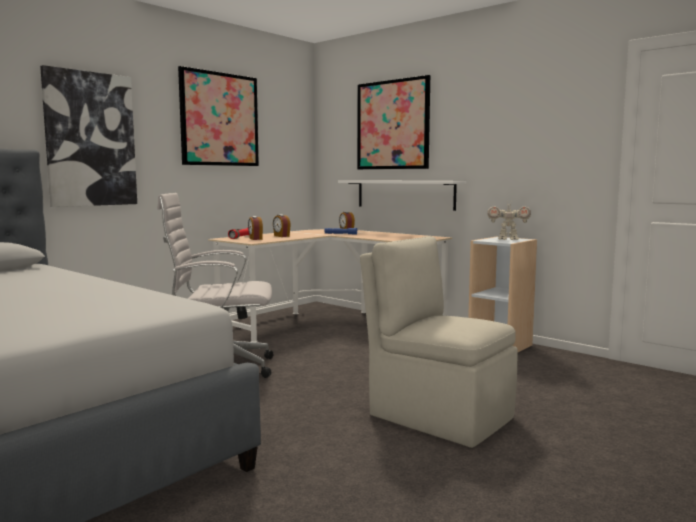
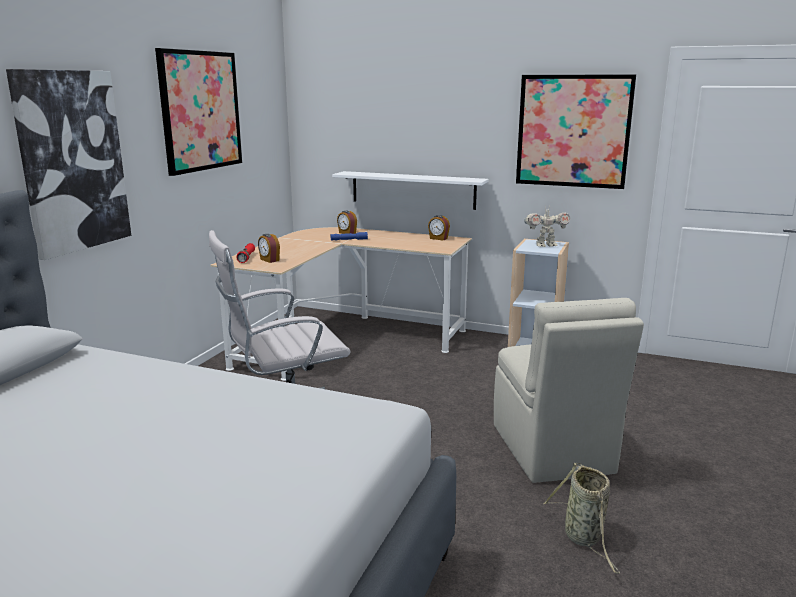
camera: 20 degrees left, 10 degrees up
(281, 236) = (289, 250): alarm clock -> alarm clock (438, 238)
(393, 125) = (396, 111): picture -> picture (573, 131)
(397, 481) = (584, 538): none -> basket
(438, 415) = (552, 450): beige chair -> beige chair turned 120 degrees counterclockwise

